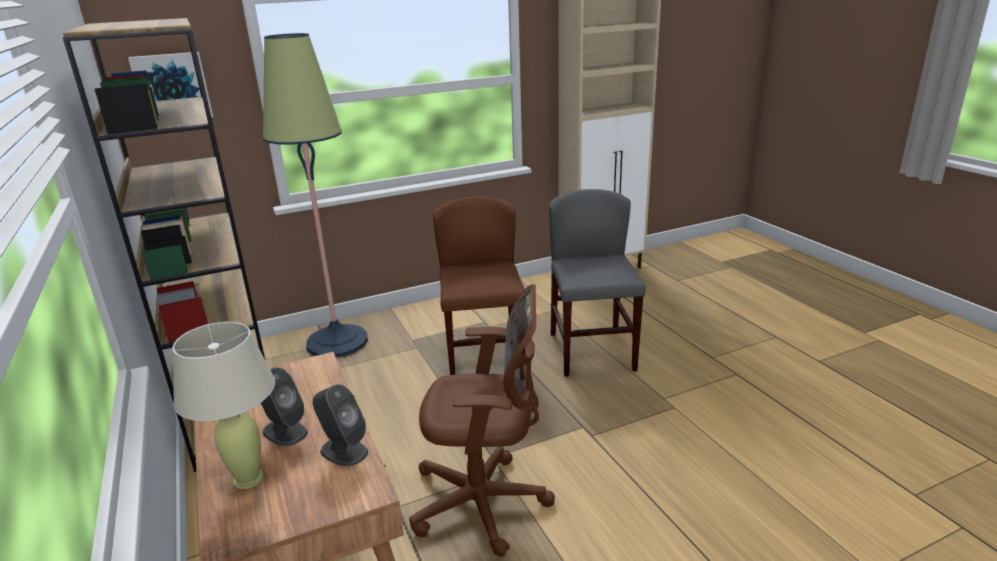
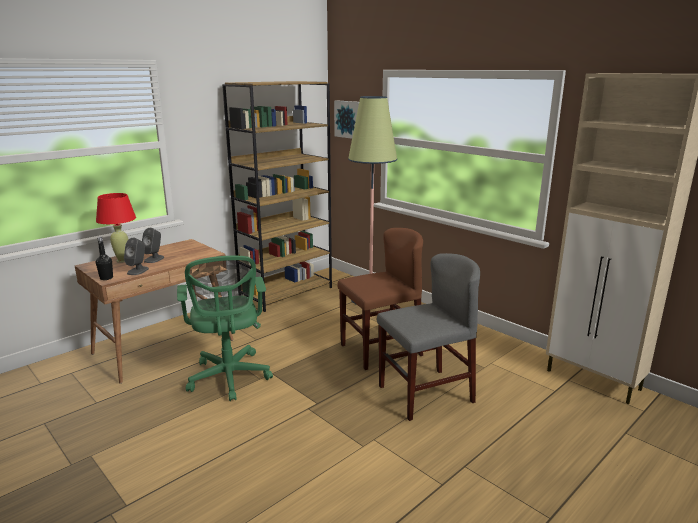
camera: 70 degrees right, 5 degrees down
(248, 479) = (122, 260): beige table lamp -> red table lamp
(356, 495) = (106, 278): none -> black bottle
(485, 503) = (229, 378): brown office chair -> green office chair

